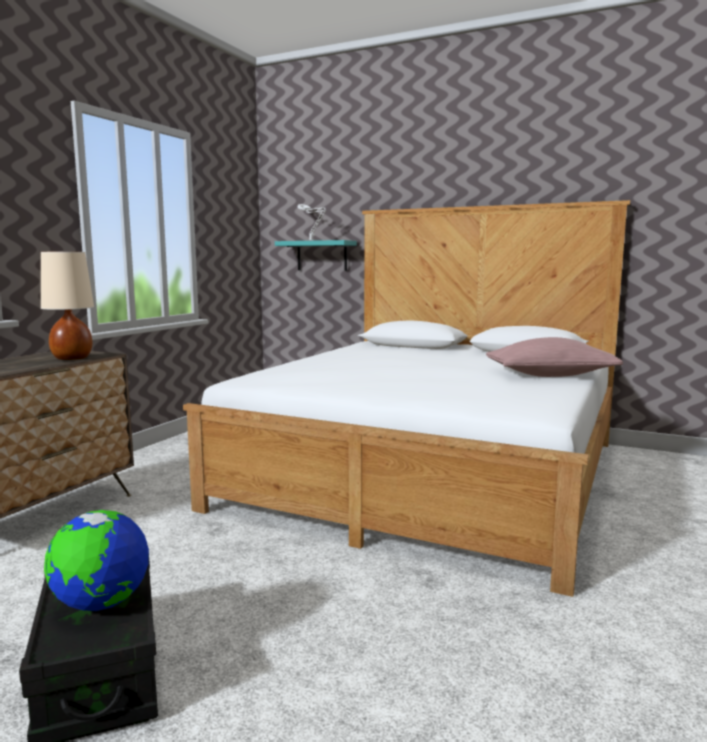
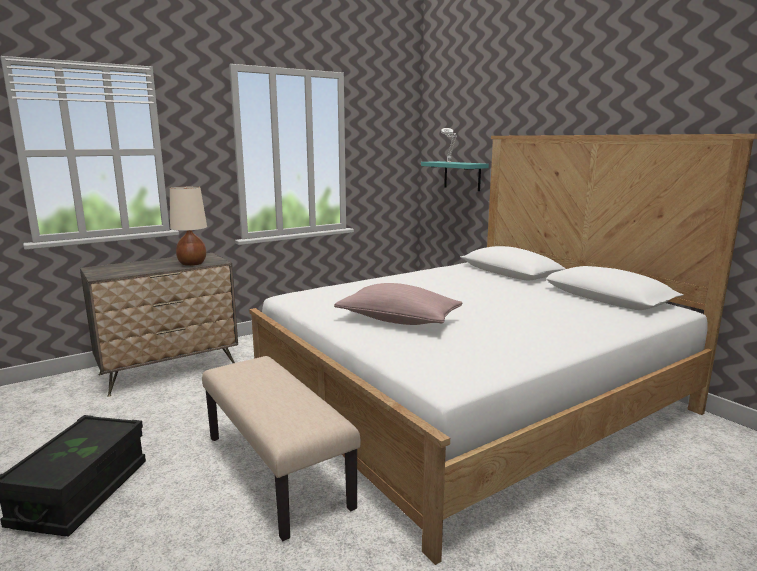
camera: 30 degrees right, 5 degrees up
(101, 604) = (76, 451): globe -> none
(328, 574) = (277, 470): none -> beige bench
(550, 375) = (561, 335): pink pillow -> pink pillow (398, 320)

